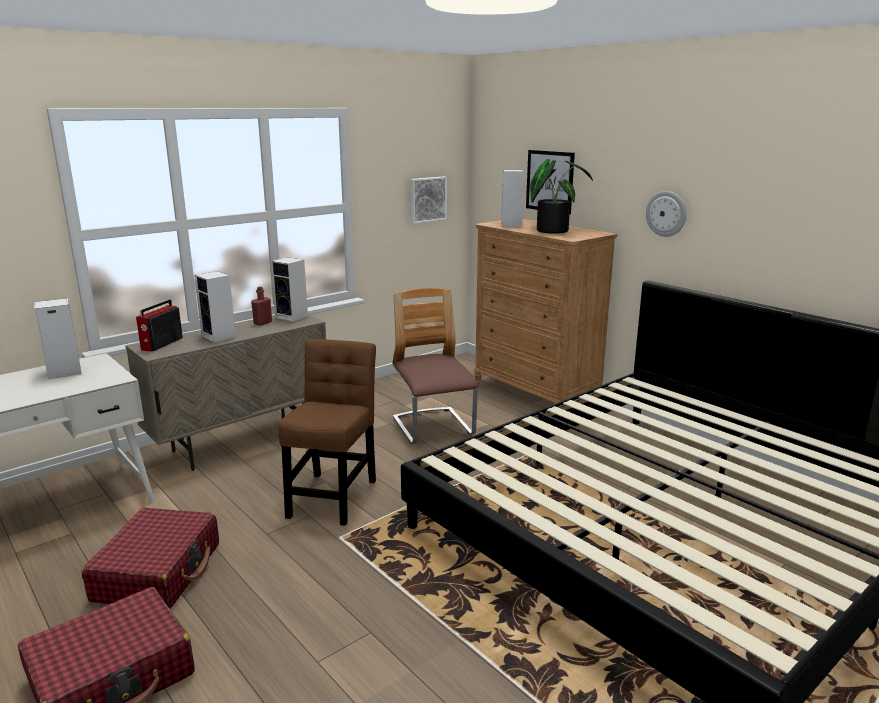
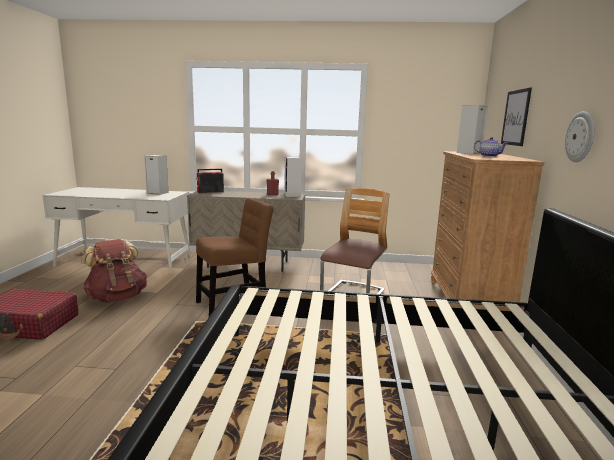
camera: 45 degrees right, 5 degrees down
(158, 572) = (117, 298): red suitcase -> brown backpack
(220, 337) = (238, 194): speaker -> none
(427, 199) = (434, 136): picture -> none
(552, 230) = (488, 156): potted plant -> teapot

